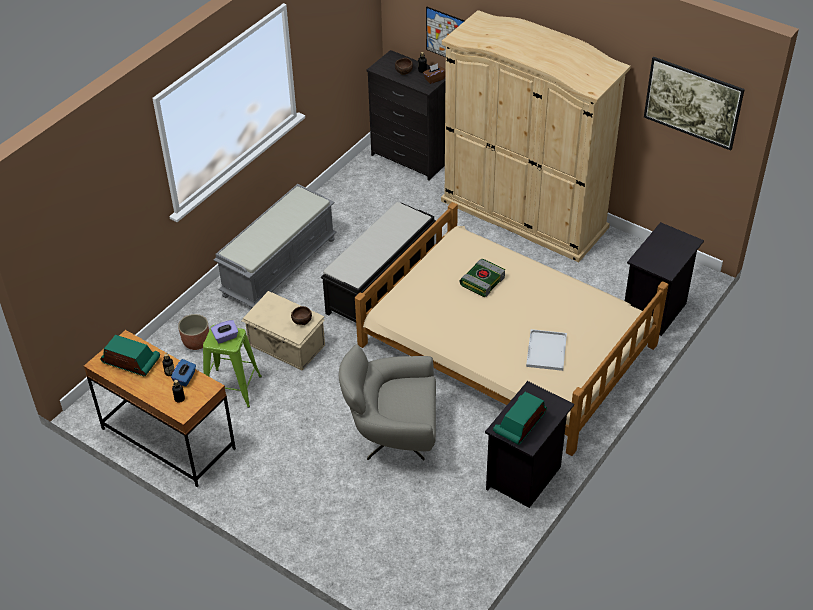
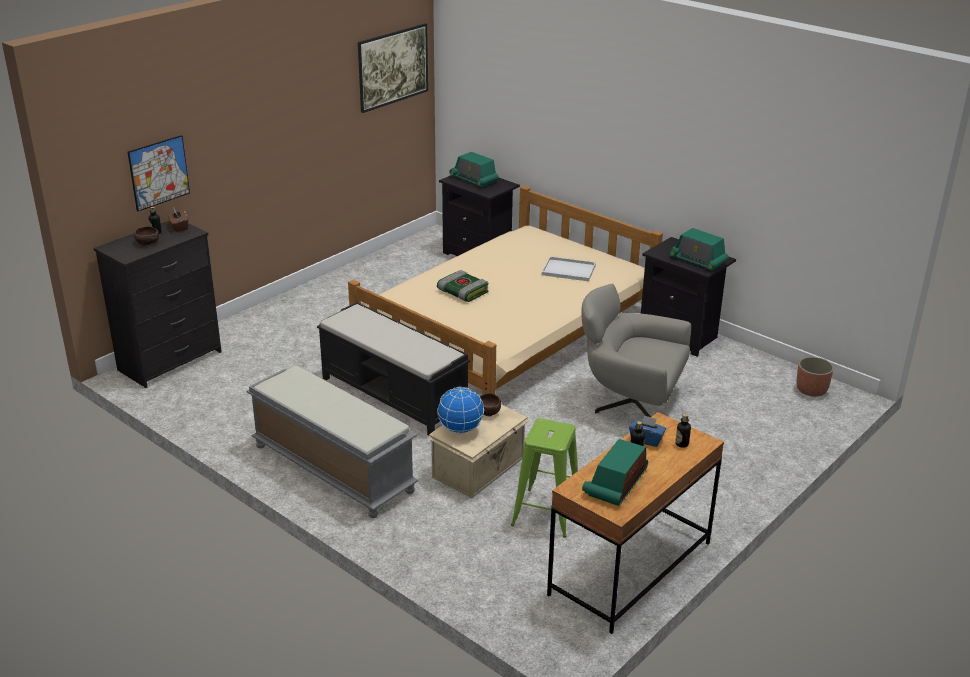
camera: 85 degrees left, 15 degrees down
(196, 342) = (456, 543): planter -> planter (811, 390)
(225, 337) = (550, 432): purple tissue box -> none
(276, 306) = (460, 429): none -> globe
(393, 437) = (630, 402): grey armchair -> grey armchair turned 105 degrees clockwise
(524, 214) = (312, 301): beige wardrobe -> none
(671, 246) = (474, 179): none -> radio

